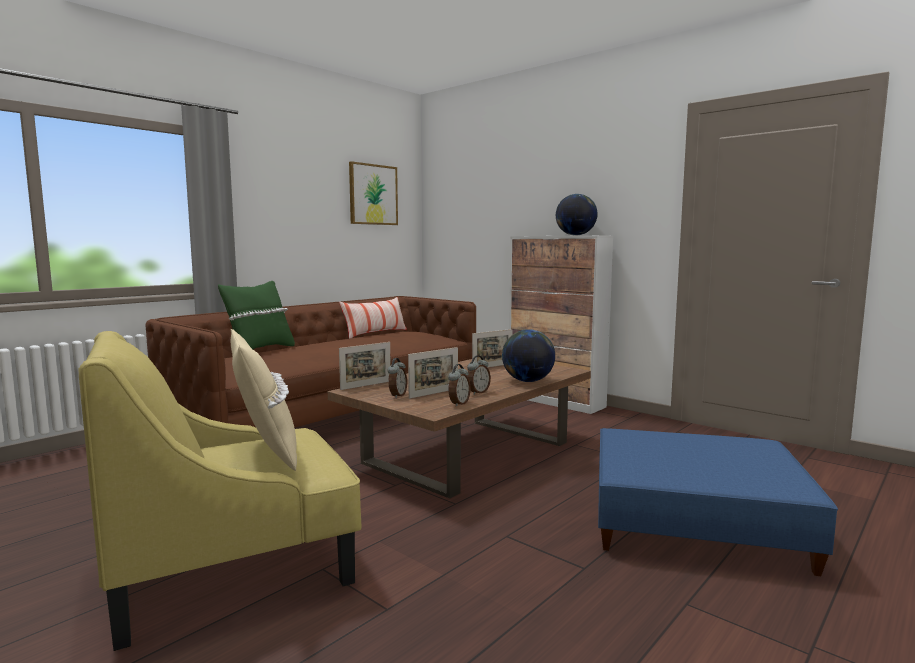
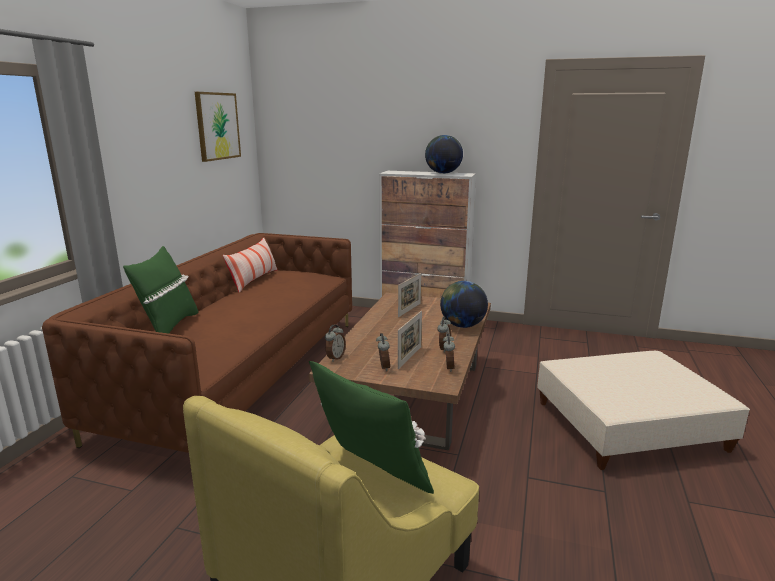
camera: 25 degrees left, 10 degrees up
(265, 452) = (370, 476): beige pillow -> green pillow
(366, 385) = (335, 358): picture frame -> alarm clock
(693, 522) = (628, 426): blue ottoman -> beige ottoman

